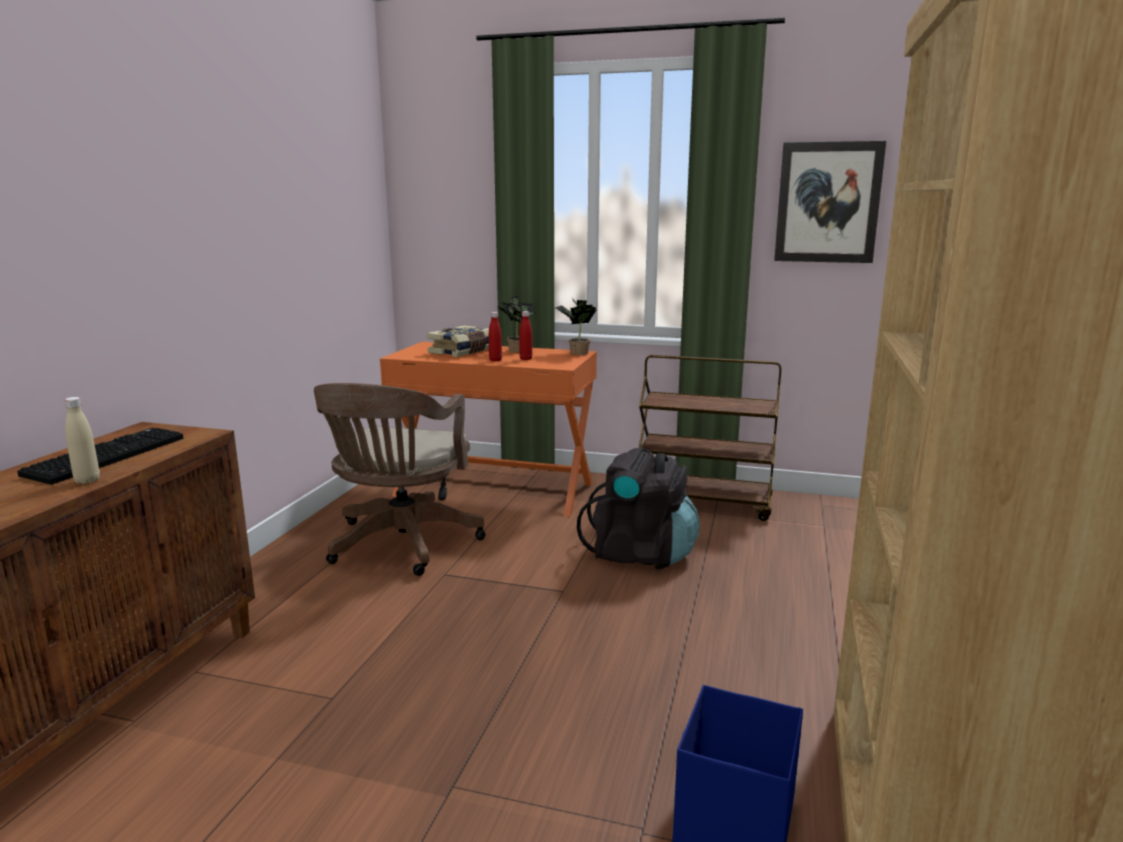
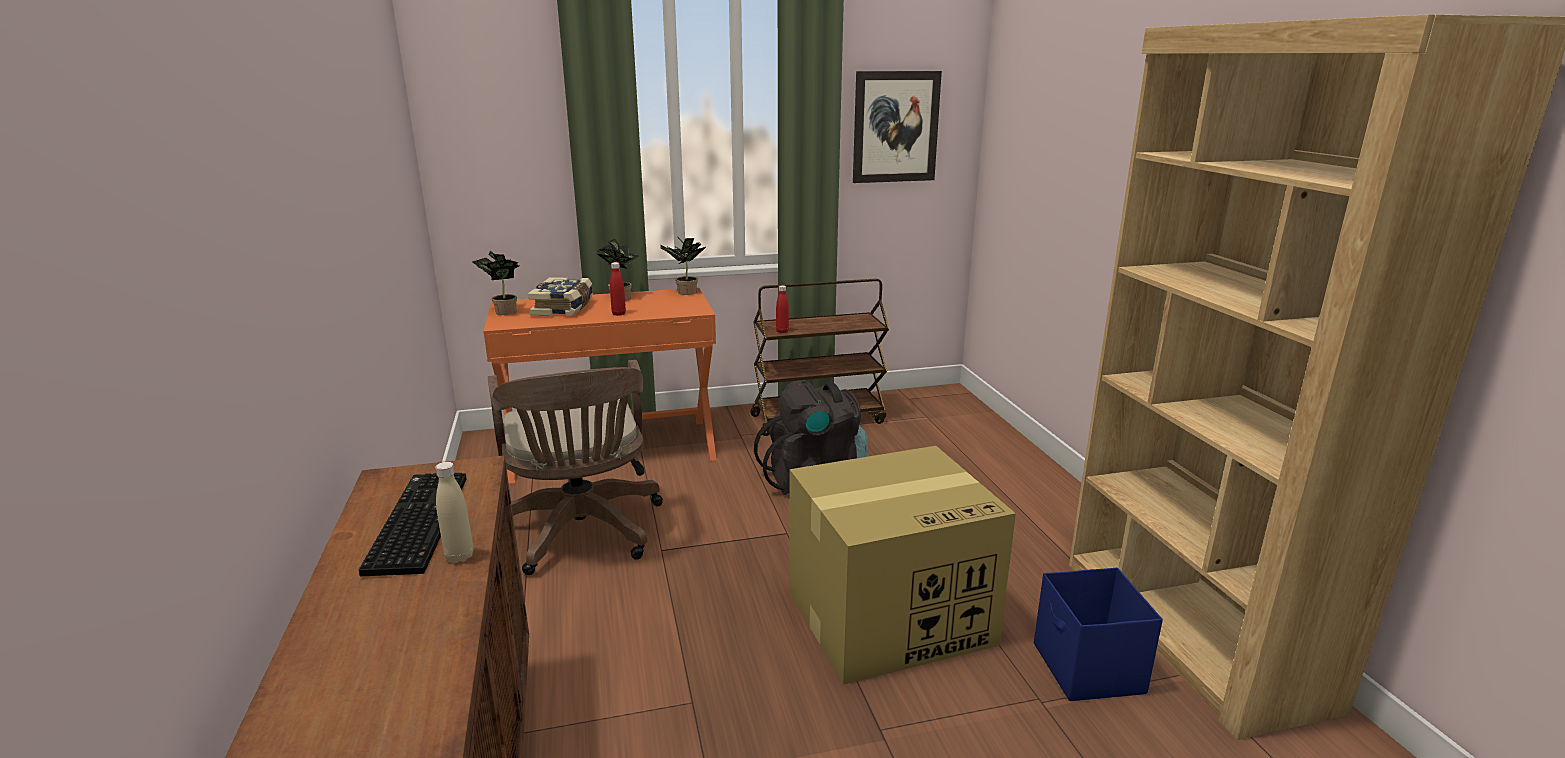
camera: 30 degrees left, 5 degrees up
(415, 349) = (502, 312): none -> potted plant
(526, 359) = (647, 307): red bottle -> red bottle (782, 331)
(578, 692) = (891, 616): none -> cardboard box

